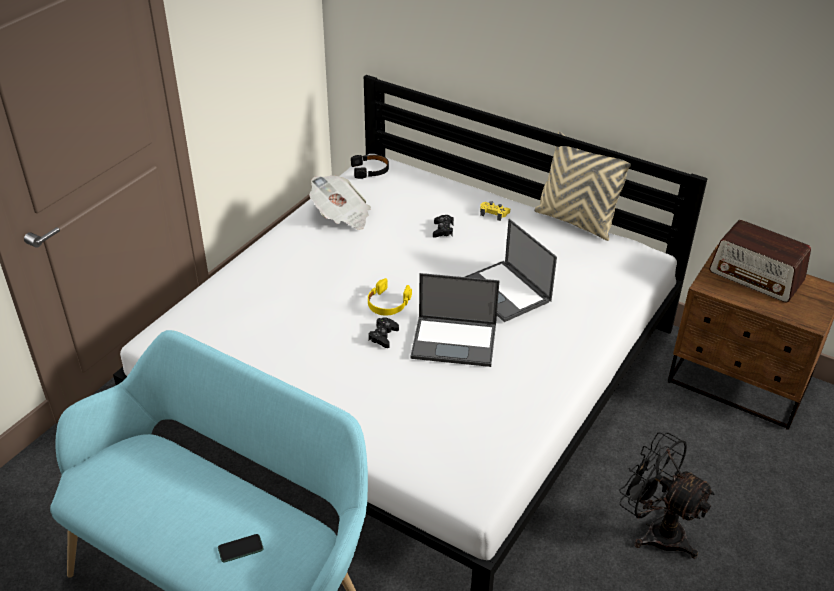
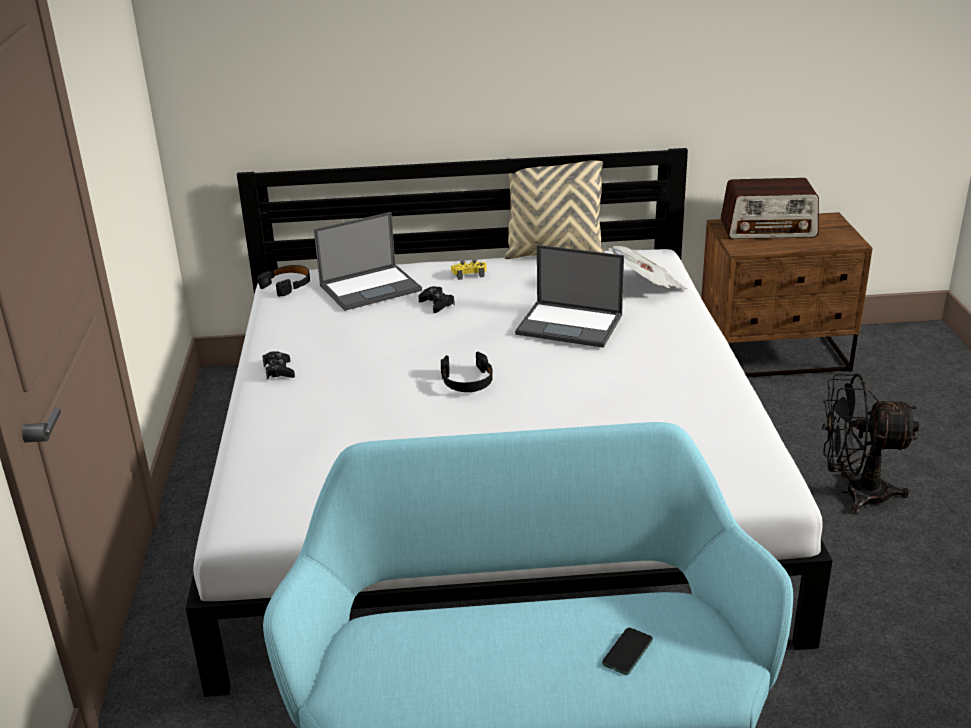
camera: 35 degrees left, 10 degrees down
(341, 216) = (310, 331): newspaper -> newspaper (647, 287)
(383, 336) = (500, 408): black game controller -> black game controller (279, 371)
(388, 303) = (467, 381): yellow headphones -> black headphones
(455, 341) = (578, 381): laptop -> laptop (371, 287)

